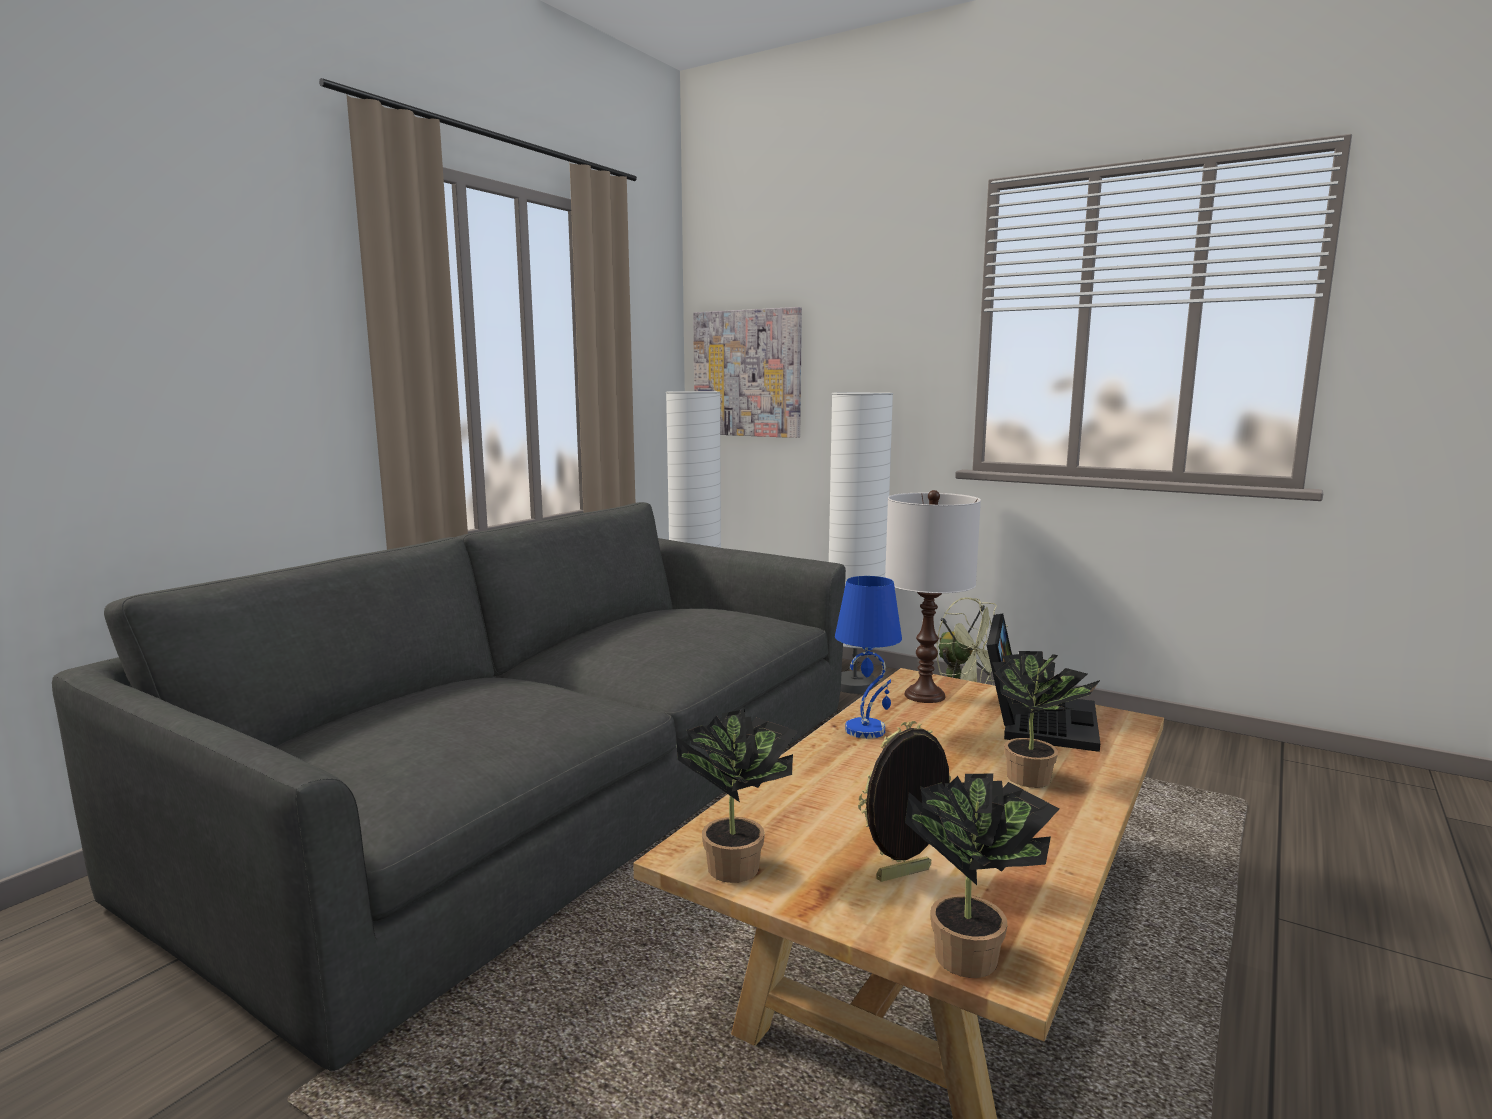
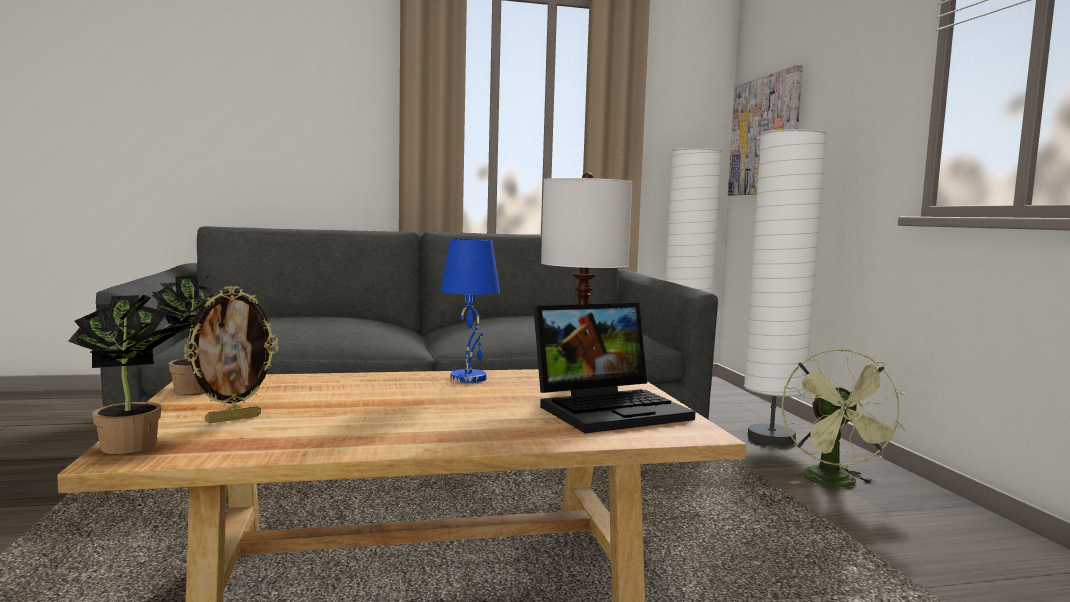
camera: 45 degrees right, 5 degrees down
(905, 876) = (233, 418): picture frame -> picture frame turned 120 degrees clockwise
(1036, 778) = (474, 424): potted plant -> none

